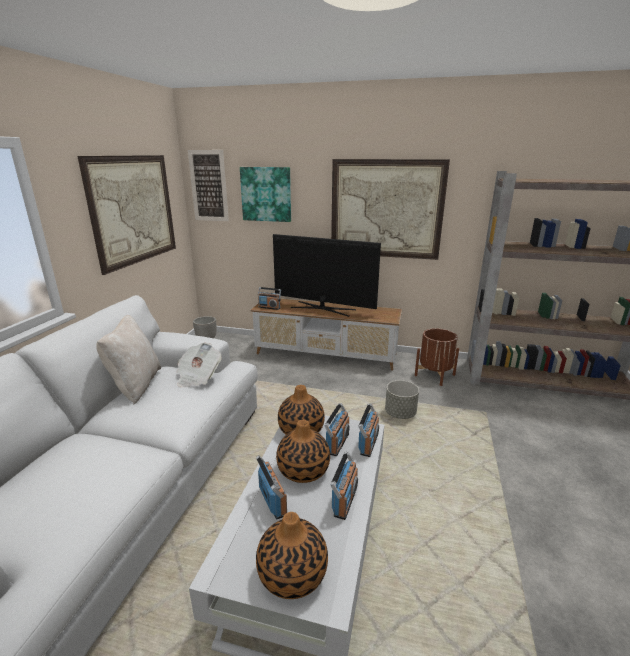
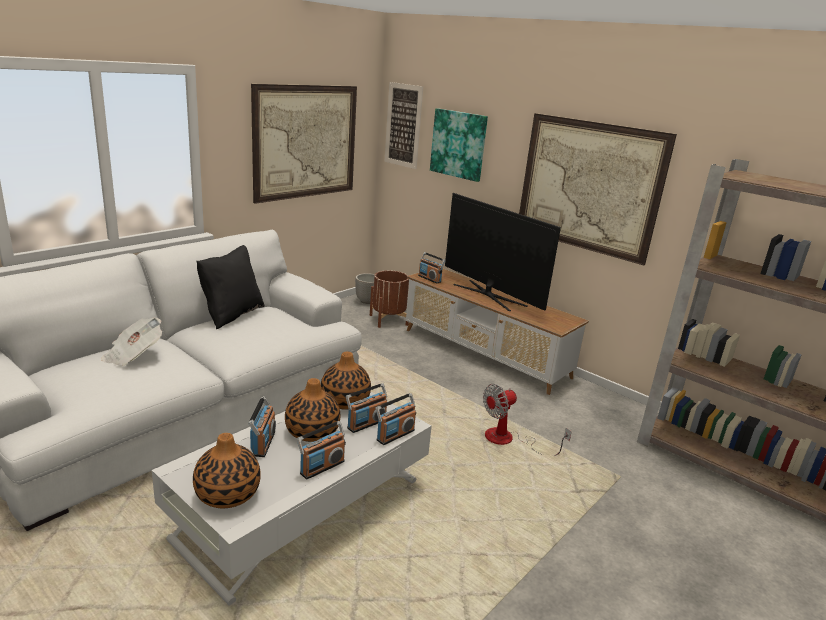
camera: 25 degrees right, 0 degrees up
(136, 385) = (231, 315): beige pillow -> black pillow
(198, 376) = (288, 323): newspaper -> newspaper (133, 355)
(400, 413) = (509, 440): grey planter -> fan
(434, 375) = (598, 417): brown planter -> brown planter (388, 320)

